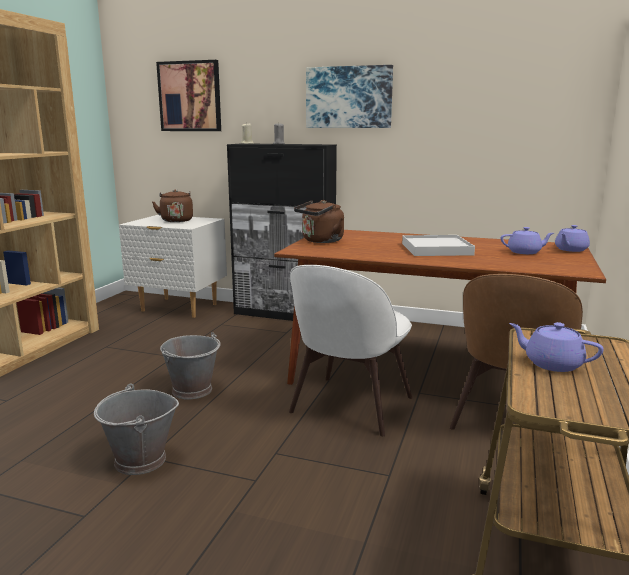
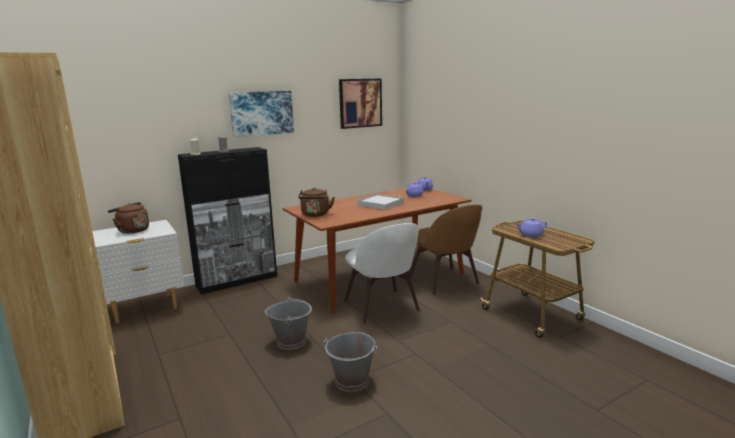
camera: 50 degrees left, 0 degrees up
(190, 96) = (116, 118): picture -> picture (360, 103)

